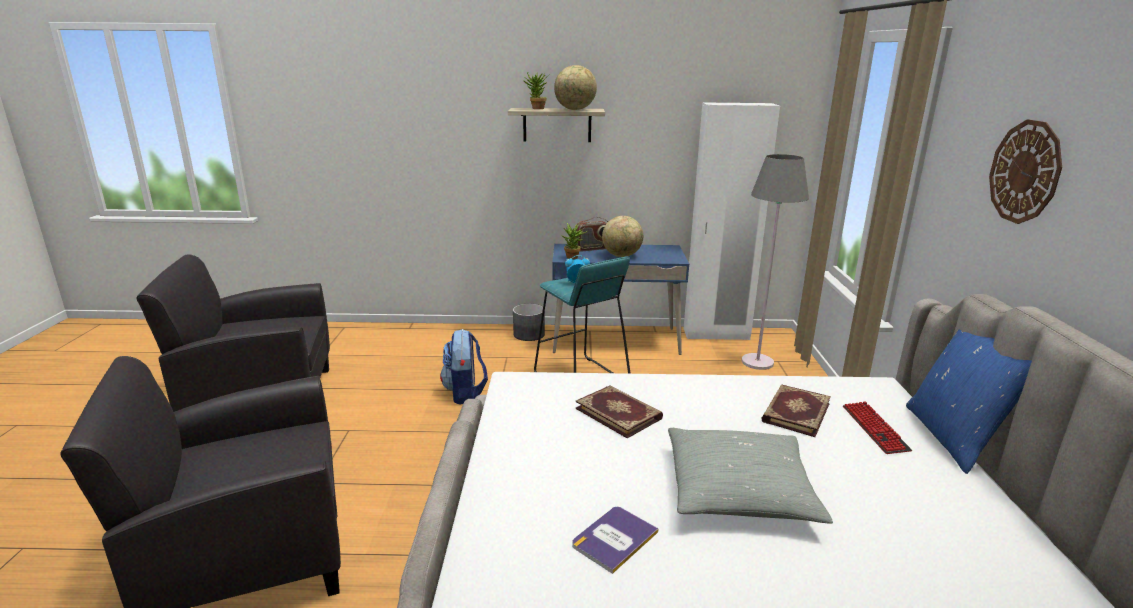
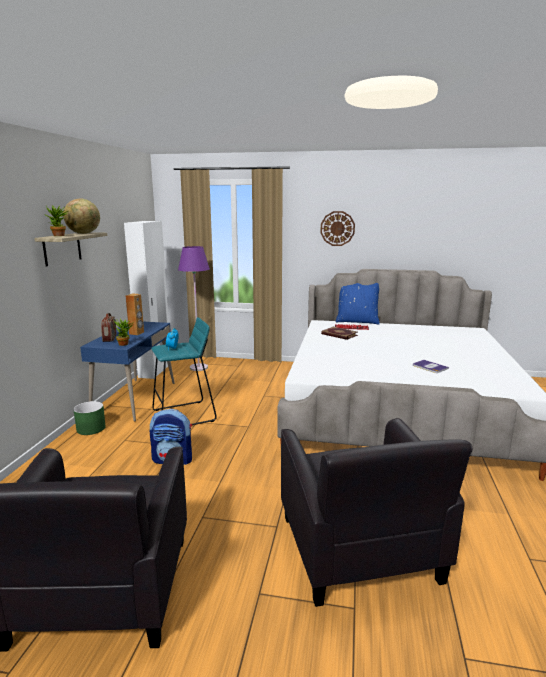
camera: 80 degrees left, 5 degrees down
(529, 334) = (91, 428): grey planter -> green planter
(619, 413) = (338, 359): book -> none
(622, 256) = (136, 333): globe -> brown speaker
(739, 491) = (395, 348): grey pillow -> none
(757, 362) = (198, 367): grey floor lamp -> purple floor lamp

